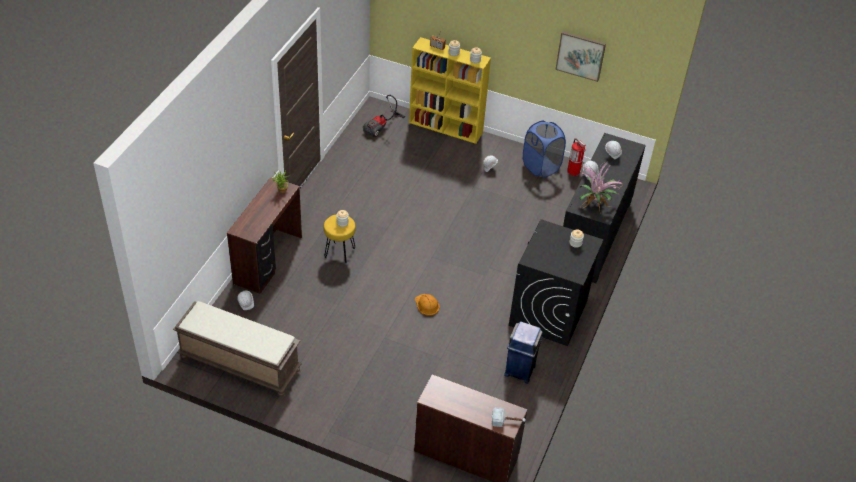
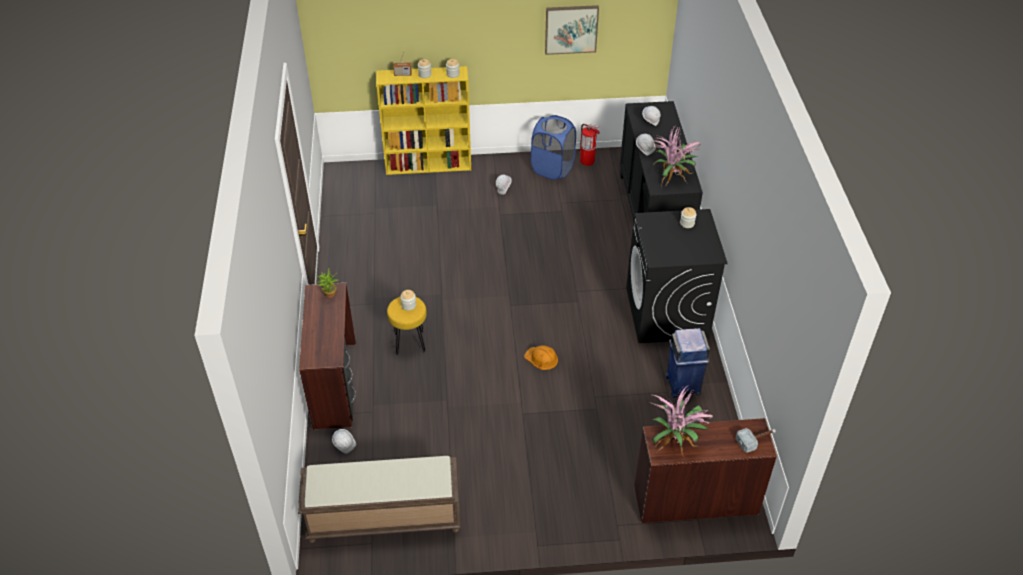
camera: 25 degrees left, 0 degrees up
(382, 127) = (360, 190): vacuum cleaner -> none
(447, 394) = (675, 441): none -> potted plant

